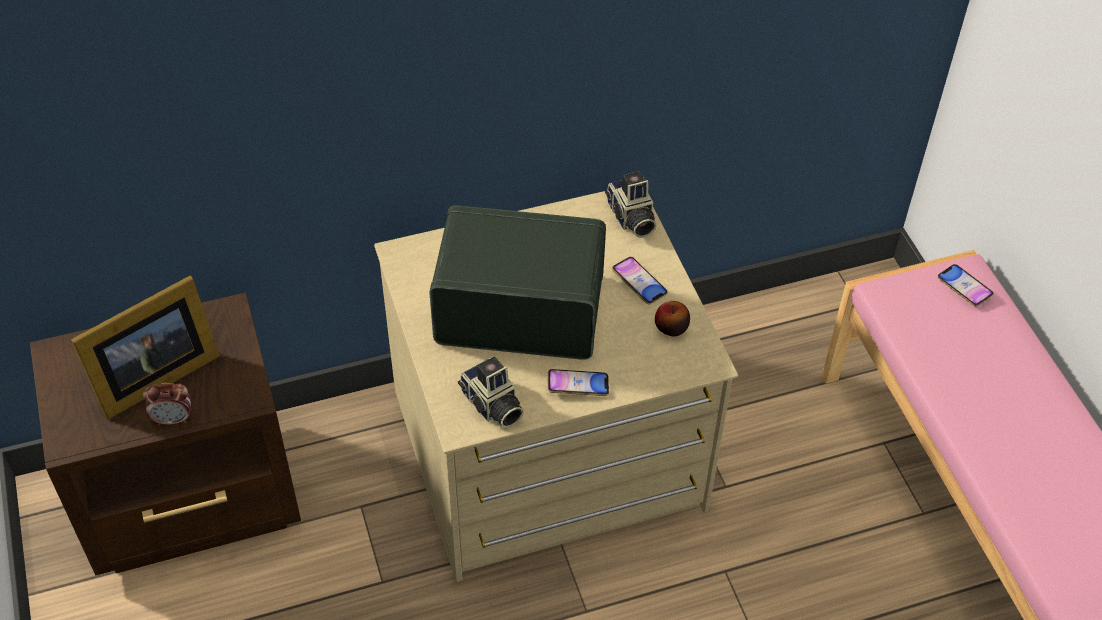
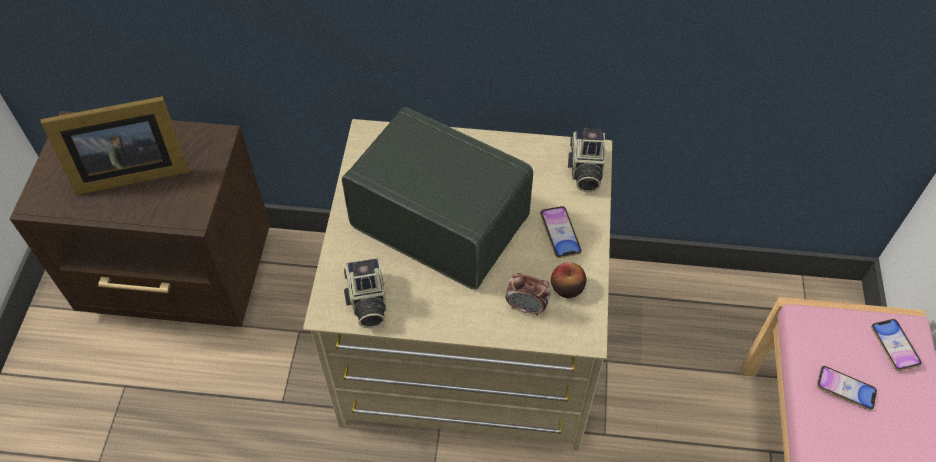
camera: 25 degrees right, 5 degrees up
(173, 419) = (123, 213): alarm clock -> alarm clock (526, 307)
(578, 385) = (452, 311): phone -> phone (845, 389)

